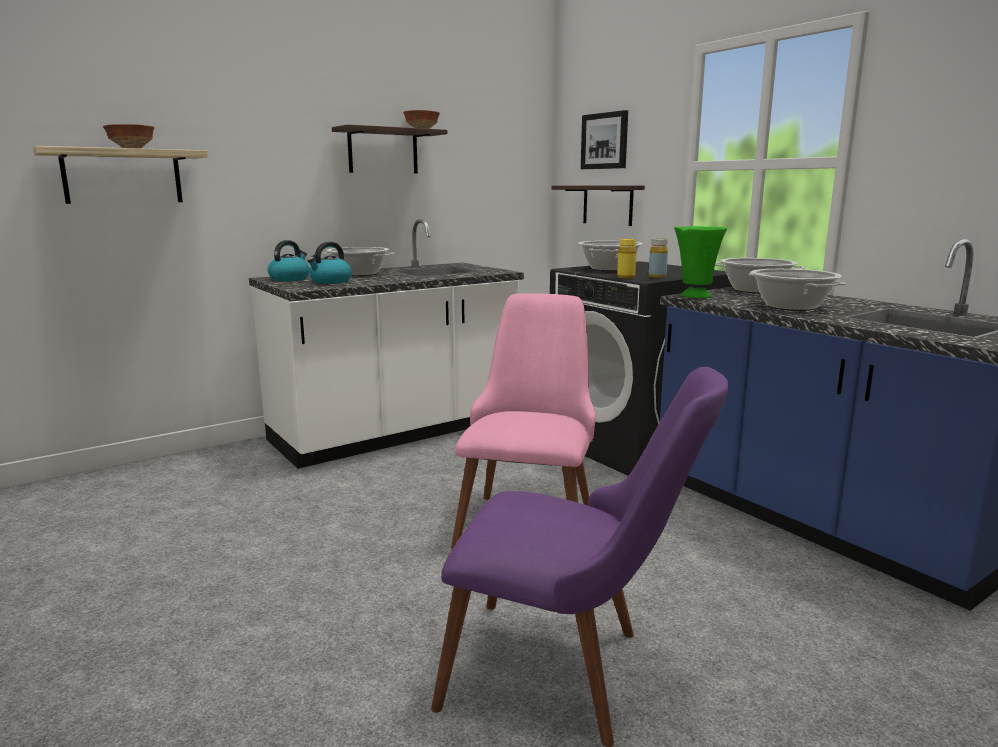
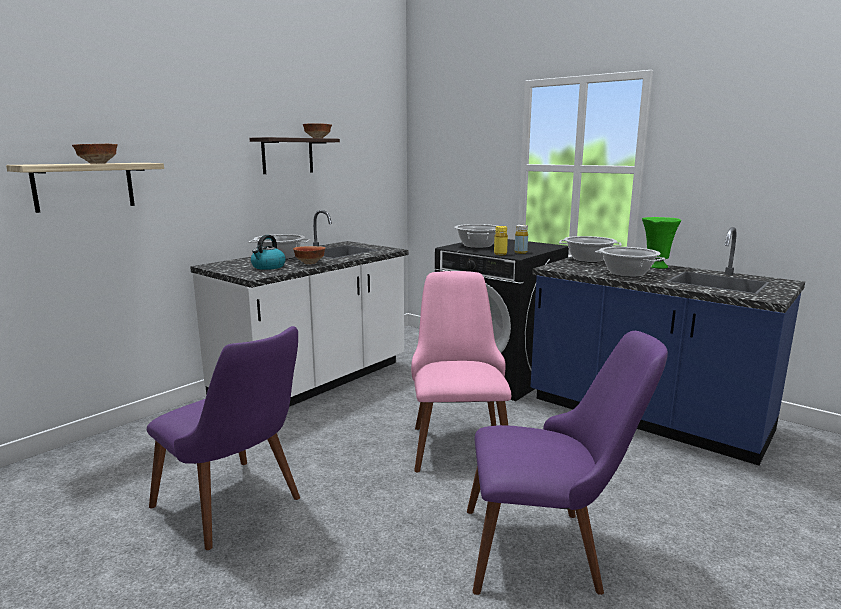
camera: 15 degrees left, 0 degrees up
(221, 560) = (238, 508): none -> purple chair
(290, 279) = (229, 265): kettle -> none
(383, 280) = (309, 263): none -> bowl
(605, 141) = (450, 145): picture -> none
(607, 205) = (454, 193): shelf -> none
(694, 296) = (556, 268): green vase -> green vase (655, 267)

